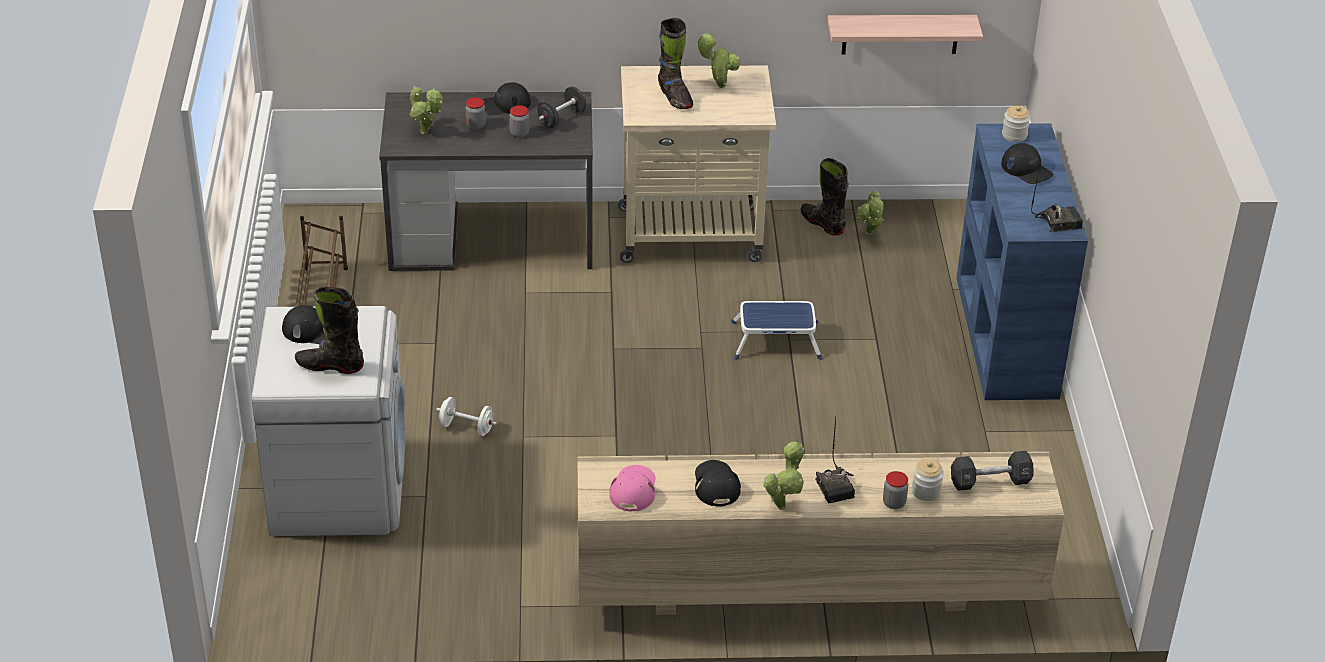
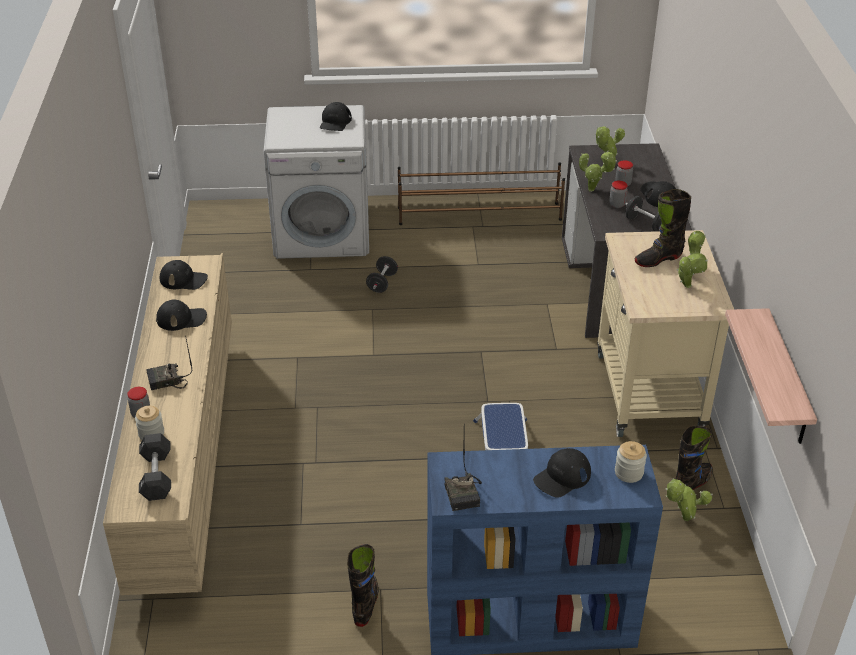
camera: 90 degrees right, 0 degrees up
(330, 365) = (297, 130): black boot -> black boot (365, 604)
(466, 427) = (382, 283): white dumbbell -> black dumbbell
(633, 489) = (183, 280): pink cap -> black cap
(783, 504) = (152, 352): potted plant -> potted plant (593, 190)

